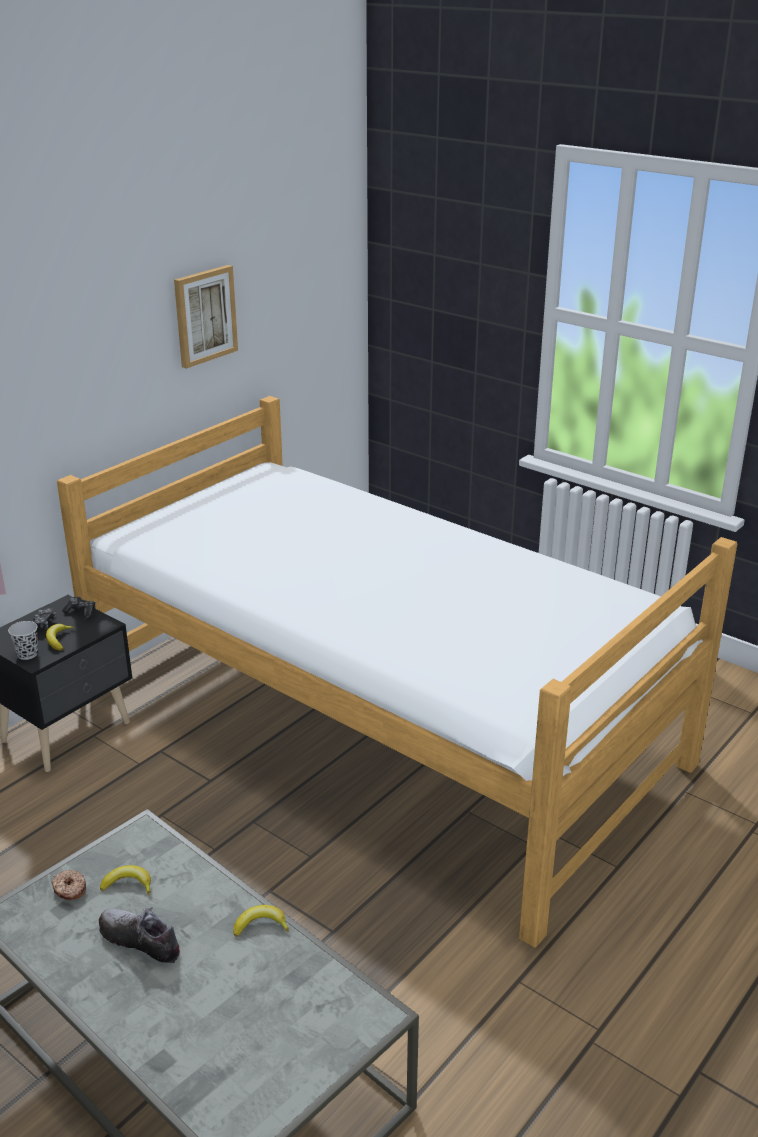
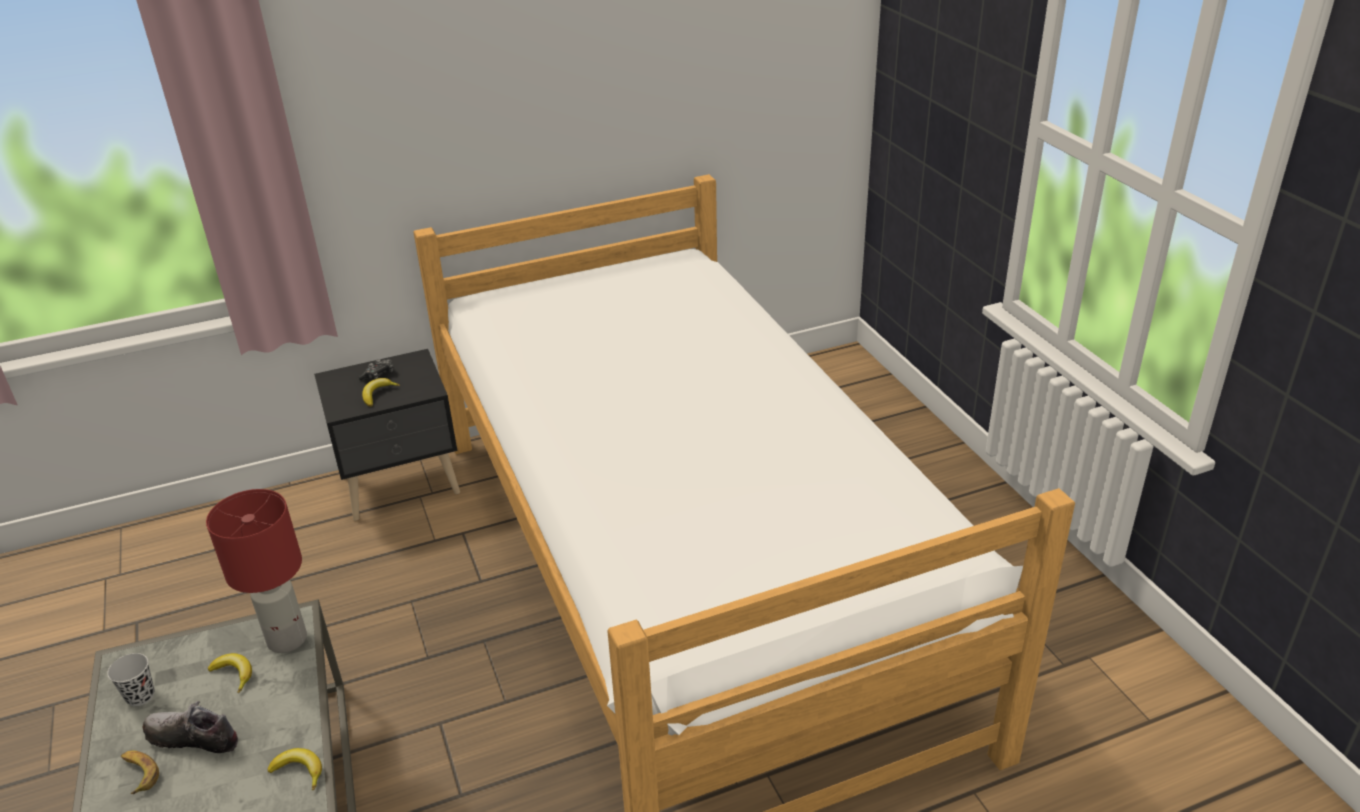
camera: 30 degrees right, 5 degrees up
(27, 654) = (340, 402): black cup -> black cup (140, 696)
(69, 889) = (187, 658): donut -> none
(81, 612) = (421, 371): game controller -> none
(117, 982) = (139, 773): none -> banana
(139, 940) = (192, 738): shoe -> shoe turned 45 degrees counterclockwise
(151, 844) = (288, 639): none -> red table lamp
(204, 315) = (622, 73): picture -> none

